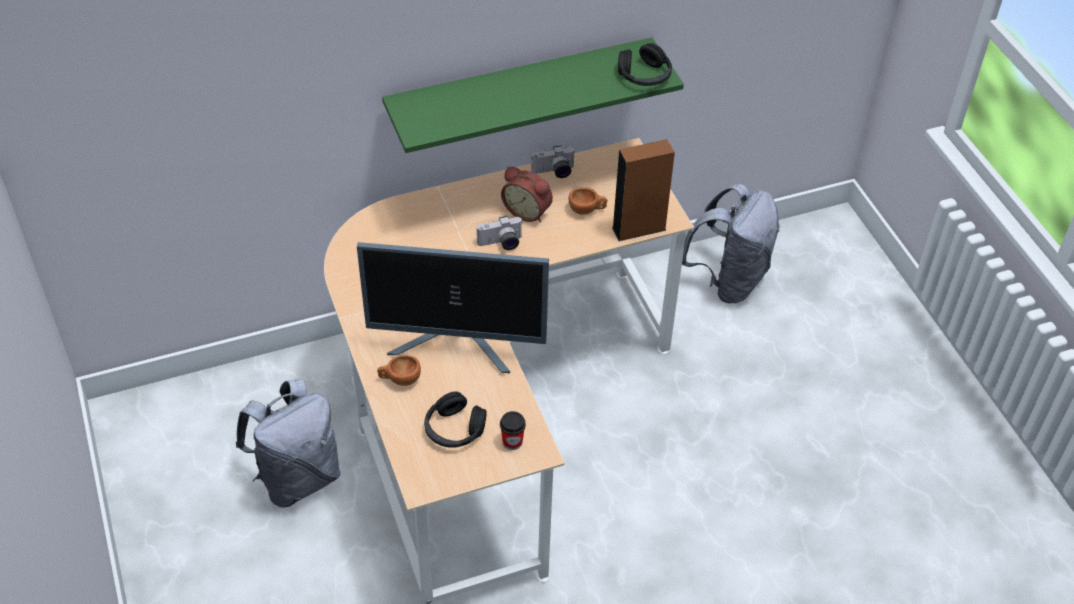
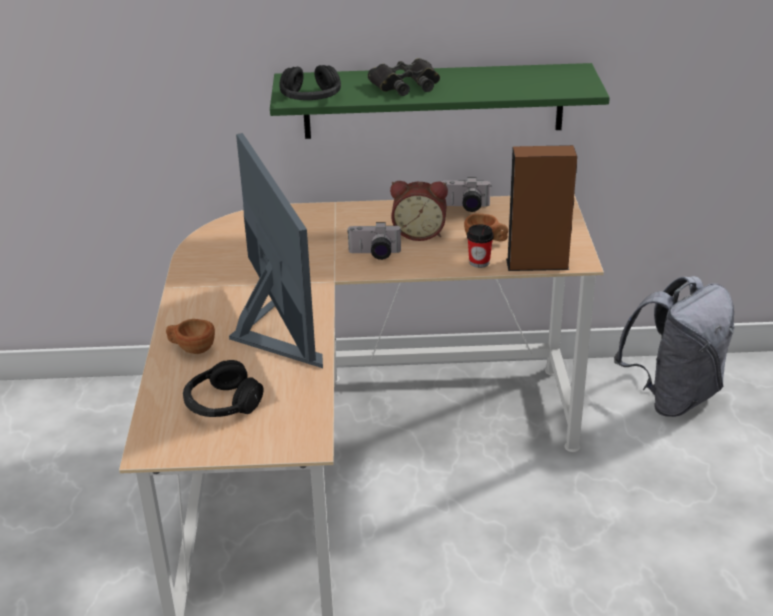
camera: 20 degrees right, 15 degrees down
(297, 478) = (115, 489): grey backpack -> none
(457, 345) = (274, 330): monitor -> monitor turned 135 degrees counterclockwise
(508, 95) = (406, 85): none -> black binoculars
(512, 442) = (282, 428): cup -> cup (479, 262)
(528, 211) = (419, 233): alarm clock -> alarm clock turned 45 degrees counterclockwise
(644, 75) = (566, 86): black headphones -> black headphones (311, 98)

